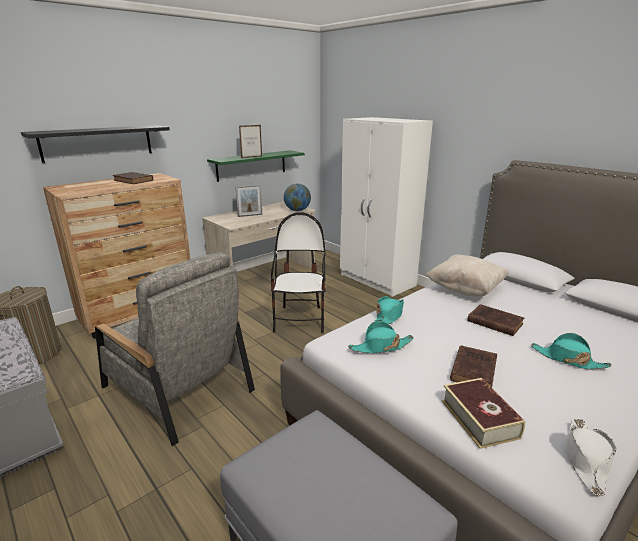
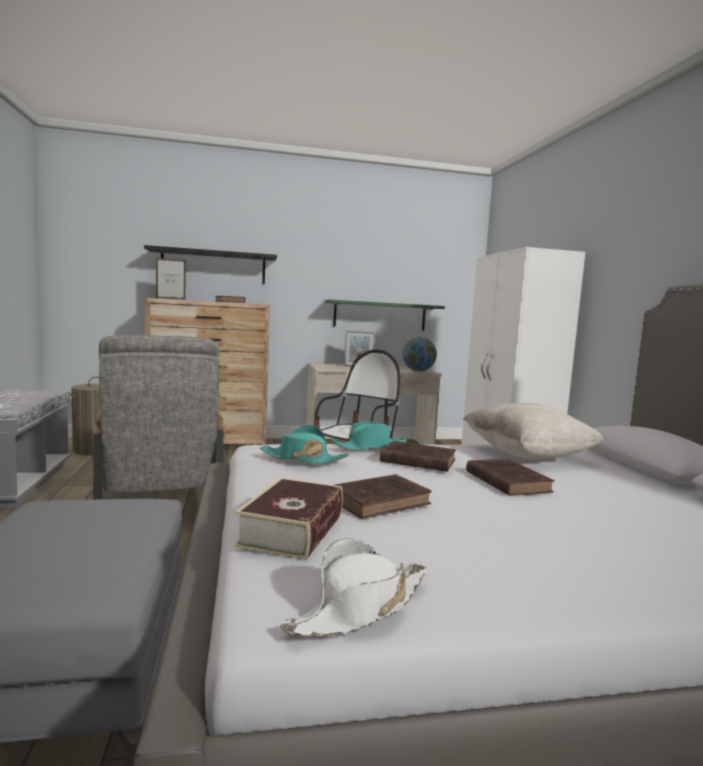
camera: 30 degrees right, 15 degrees down
(251, 157) = (372, 301): picture frame -> picture frame (170, 299)
(434, 321) = (416, 460): none -> brown book
(567, 359) = (559, 534): turquoise hat -> none

